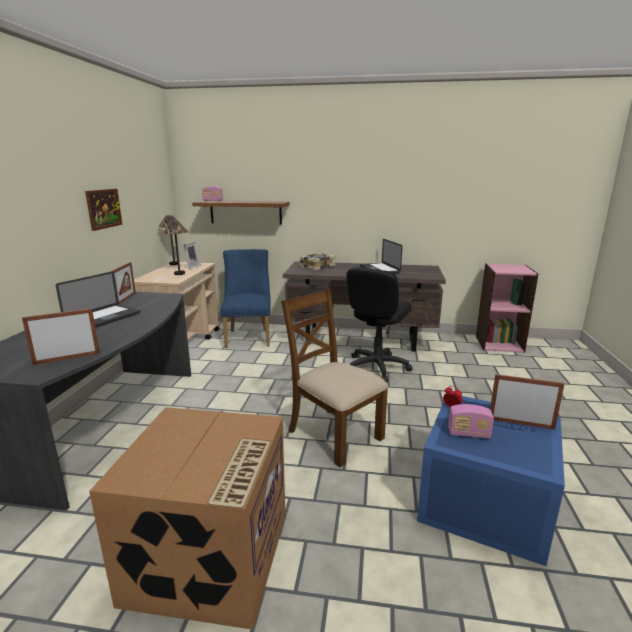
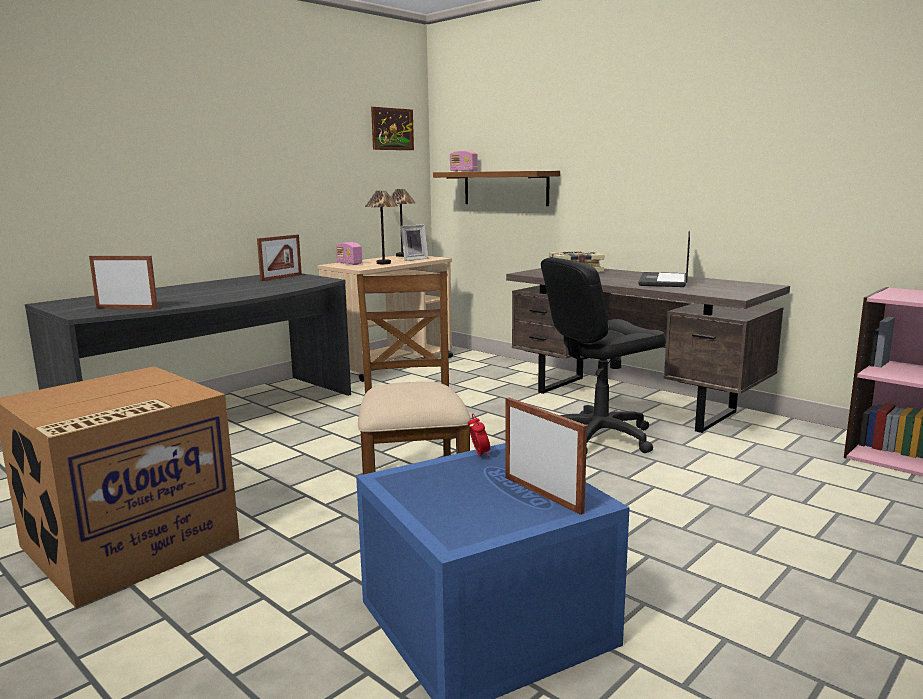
camera: 35 degrees right, 5 degrees down
(103, 318) = (224, 288): laptop -> none
(104, 208) = (290, 170): picture -> picture (392, 129)
(248, 337) = (477, 370): blue chair -> none
(468, 434) = (440, 482): radio -> radio (349, 264)

